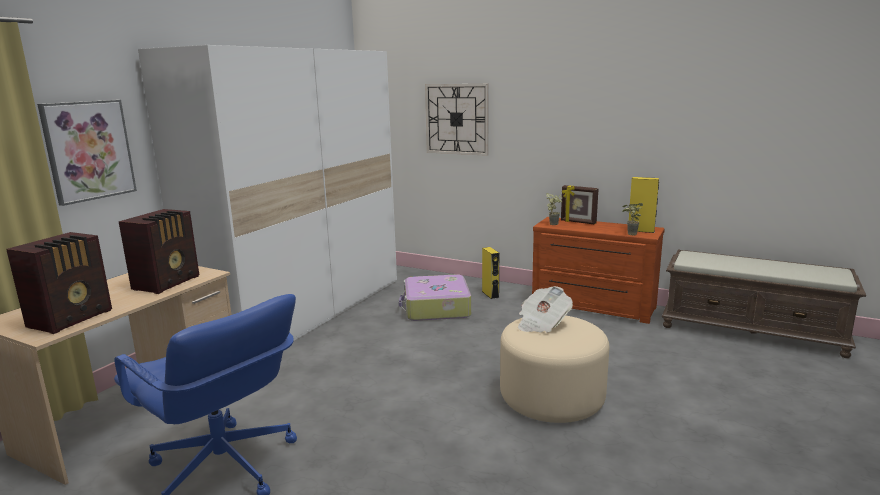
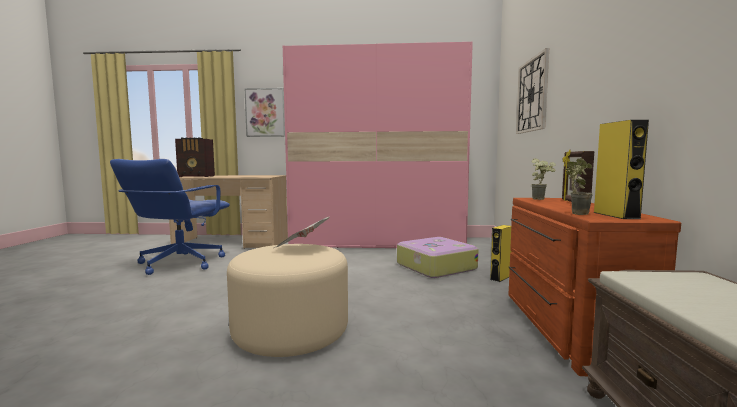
camera: 65 degrees right, 10 degrees down
(168, 282) = (248, 176): radio -> none
(306, 312) = (377, 242): white wardrobe -> pink wardrobe

